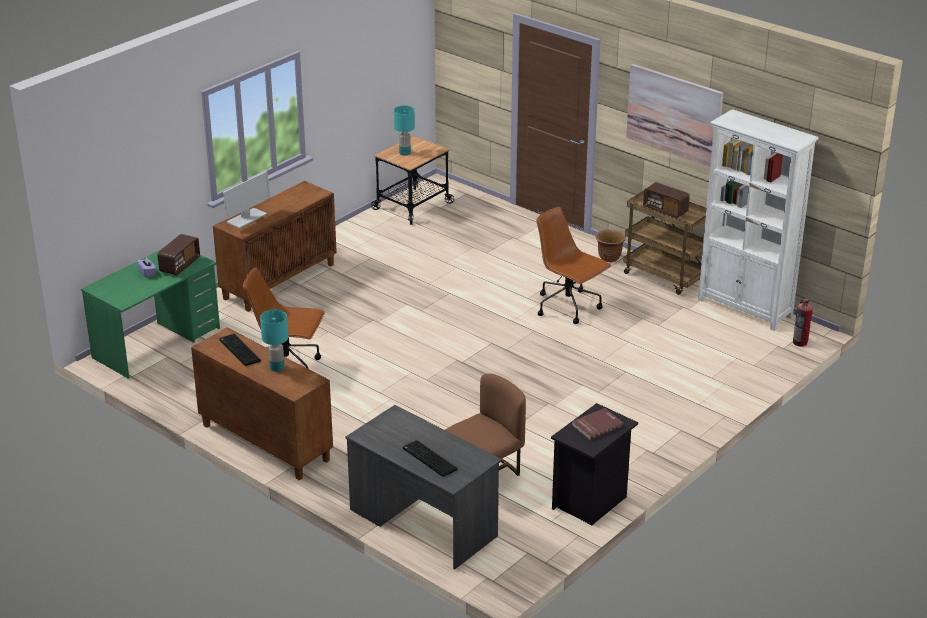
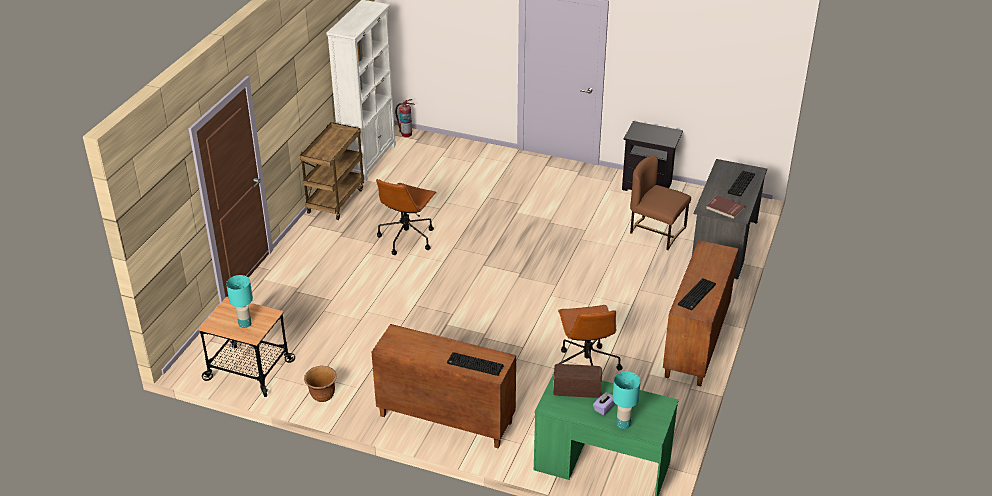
camera: 110 degrees left, 5 degrees up
(246, 219) = (474, 365): monitor -> keyboard
(277, 368) = (704, 268): turquoise table lamp -> turquoise table lamp (622, 424)
(596, 425) = (649, 134): red book -> red book (724, 208)
(609, 258) = (314, 232): brown planter -> brown planter (322, 396)
(665, 210) = (332, 147): radio -> none
(674, 115) = (297, 80): picture -> none

